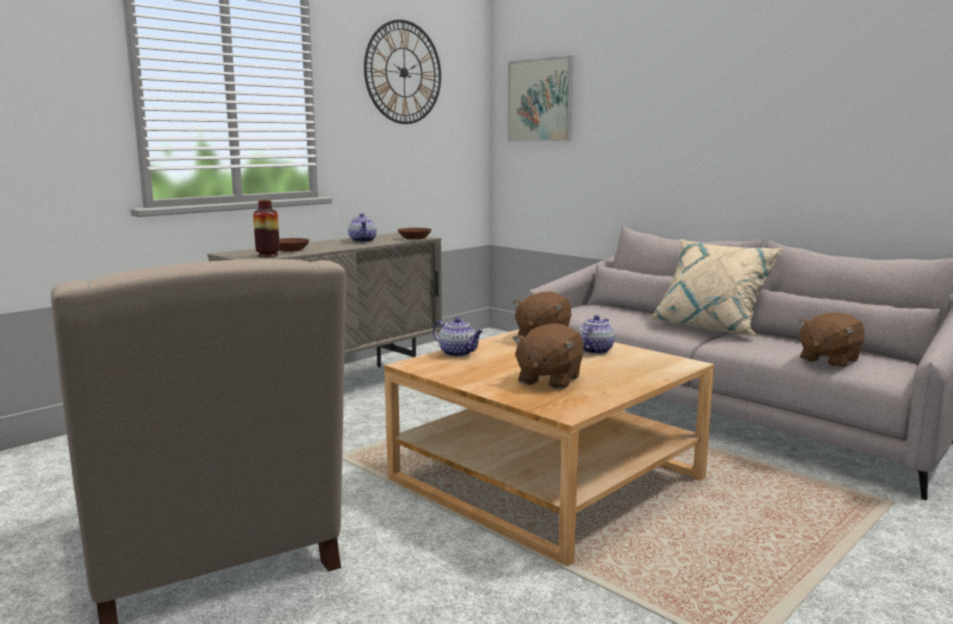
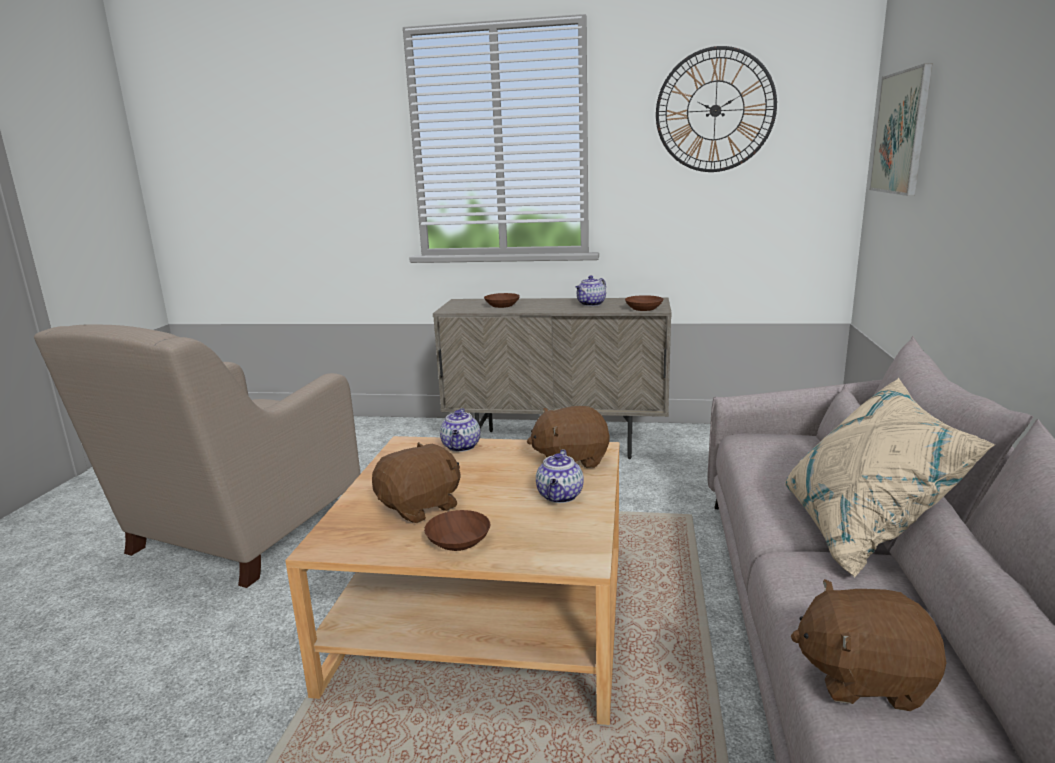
camera: 55 degrees right, 5 degrees up
(268, 255) = (467, 309): vase -> none
(548, 380) = (421, 507): brown plush toy -> brown plush toy turned 150 degrees clockwise
(594, 350) = (560, 496): teapot -> teapot turned 105 degrees clockwise
(620, 381) = (459, 542): none -> brown bowl

